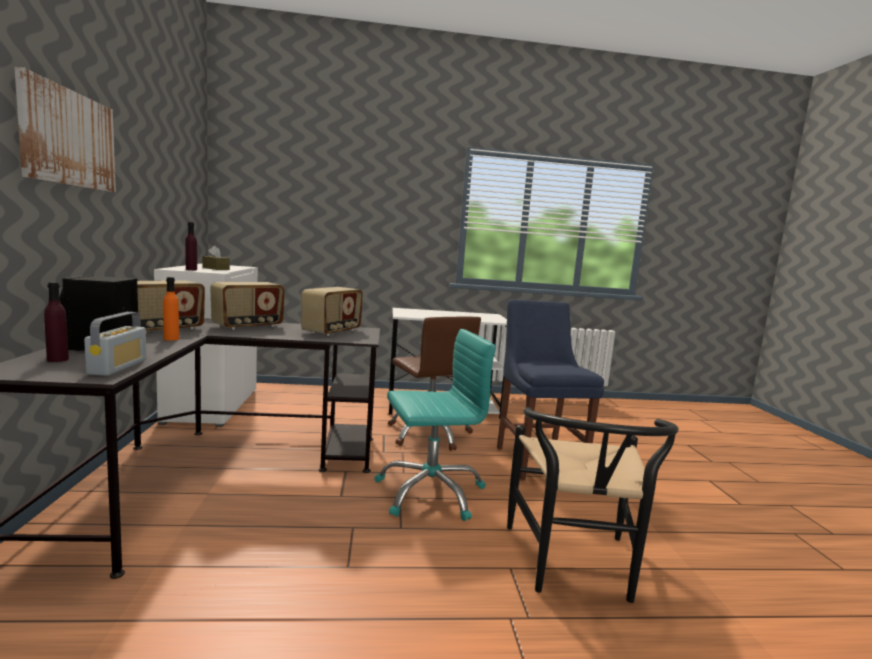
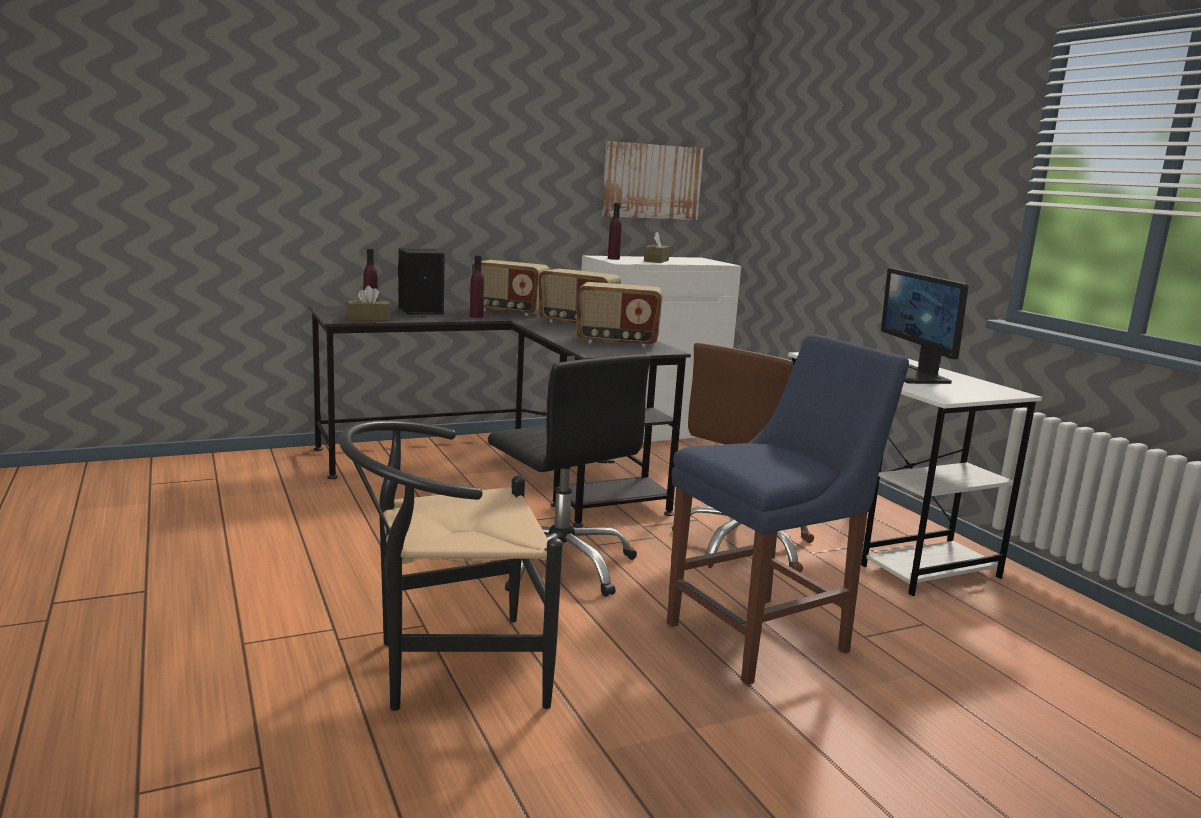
camera: 70 degrees right, 5 degrees up
(68, 138) = (457, 129): picture -> picture (651, 181)
(118, 367) = (368, 319): radio -> brown tissue box
(171, 339) = (476, 316): orange bottle -> purple bottle
(430, 492) = (561, 565): turquoise office chair -> black office chair
(456, 315) = (911, 375): none -> monitor

